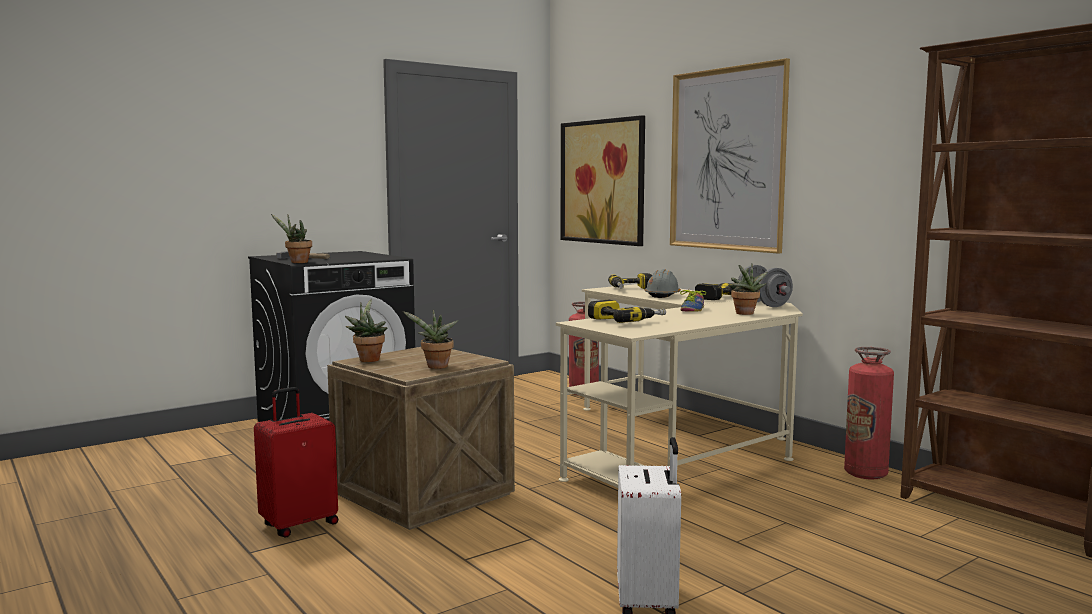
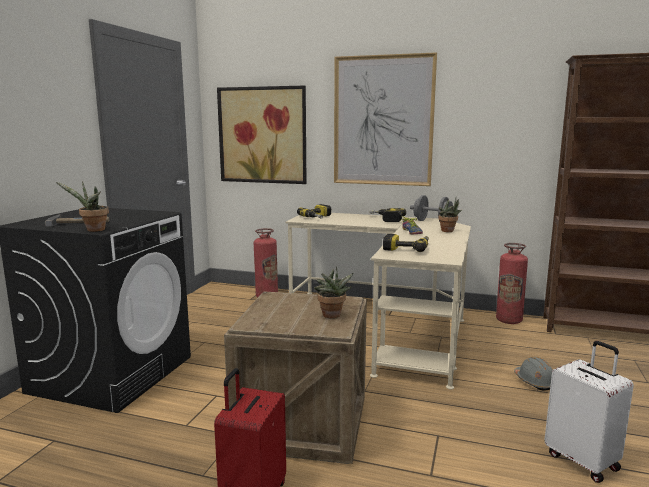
camera: 35 degrees left, 5 degrees up
(368, 359) = (256, 320): potted plant -> none
(662, 295) = (355, 221): grey hard hat -> grey hard hat (535, 382)

